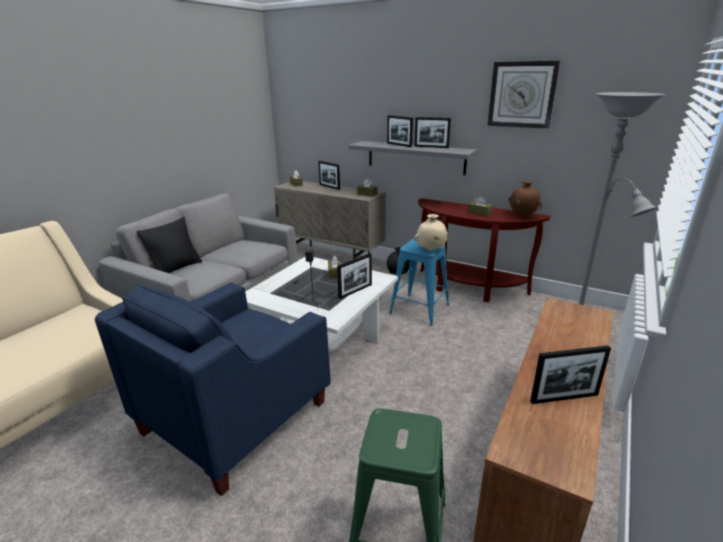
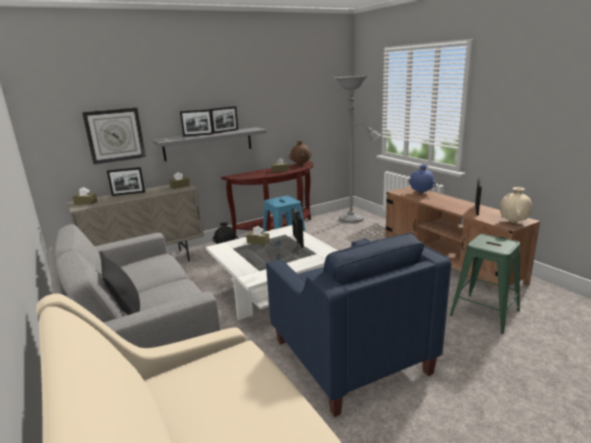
camera: 60 degrees left, 5 degrees down
(430, 250) = (292, 200): beige vase -> beige vase (513, 222)
(522, 94) = (277, 84): wall clock -> wall clock (115, 135)
(582, 326) = (421, 193): none -> blue vase

